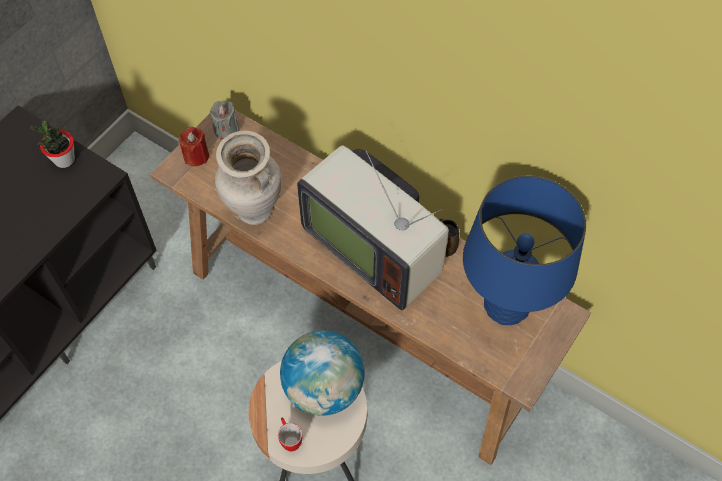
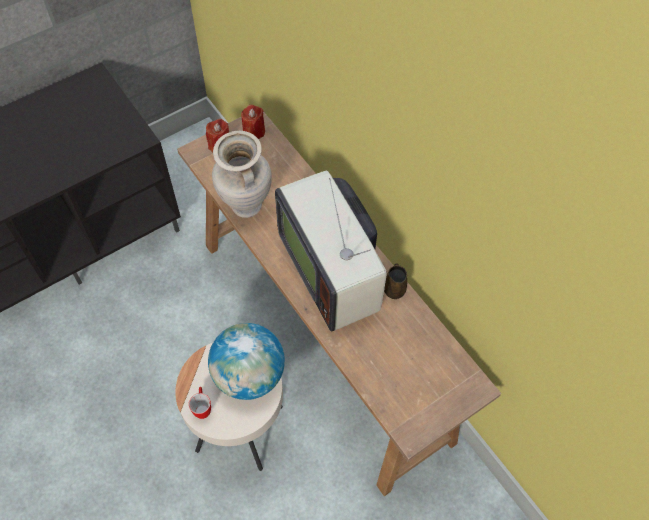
camera: 20 degrees right, 0 degrees up
(64, 160) = (116, 116): potted plant -> none
(226, 129) = (254, 131): grey candle -> red candle
(506, 306) = (425, 360): blue table lamp -> none

